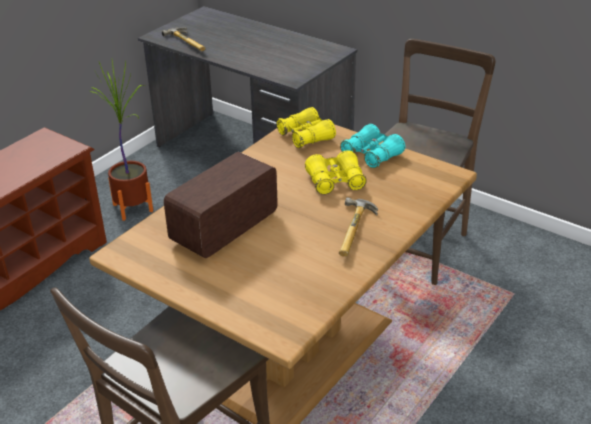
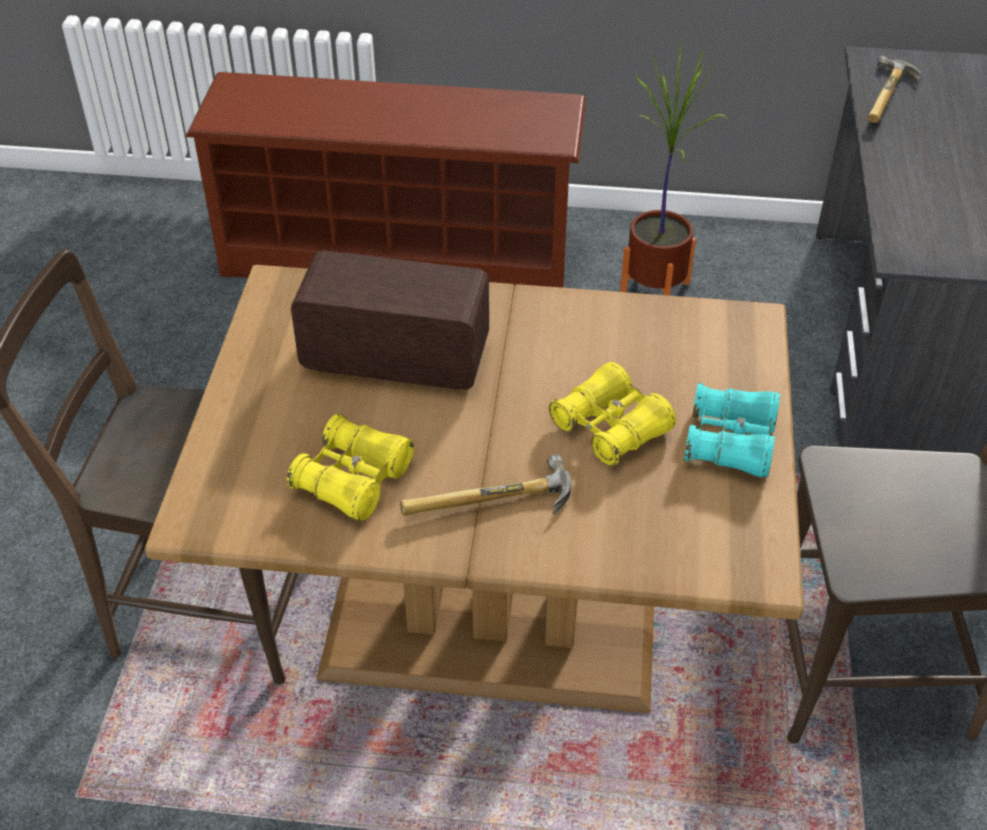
camera: 60 degrees right, 10 degrees up
(306, 136) = (714, 341): yellow binoculars -> yellow binoculars (353, 479)

